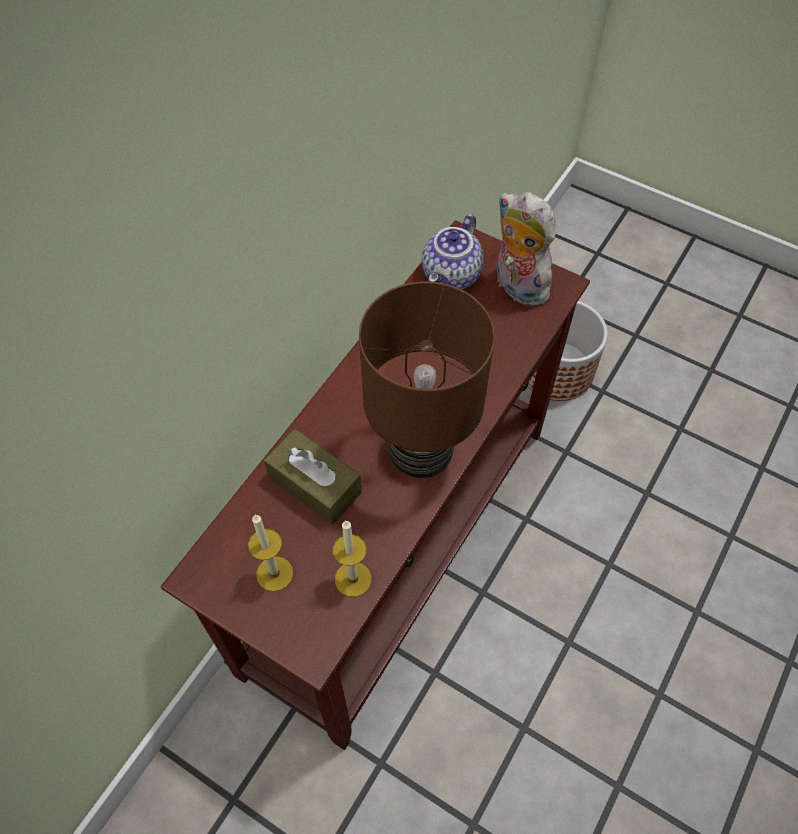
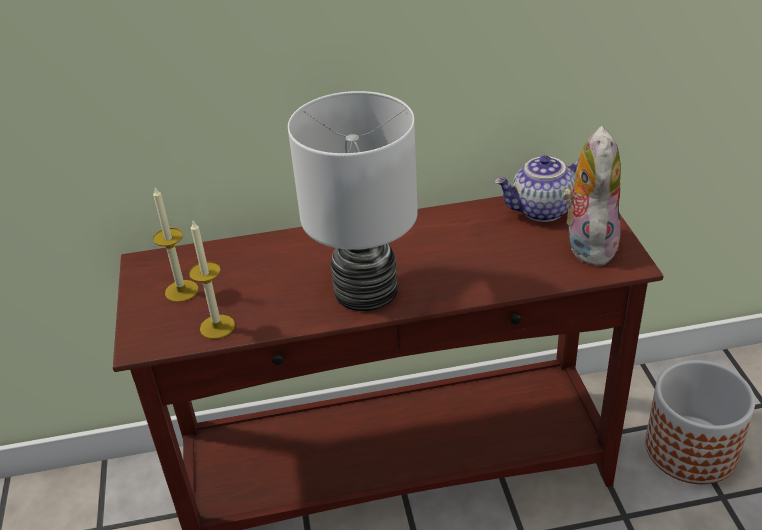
camera: 50 degrees right, 20 degrees down
(315, 485) = (272, 264): brown tissue box -> none
(421, 450) = (366, 291): brown table lamp -> white table lamp

